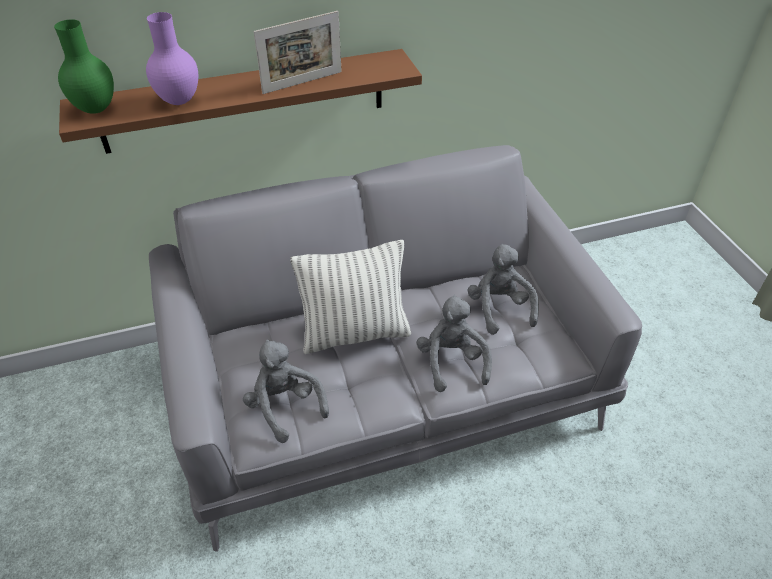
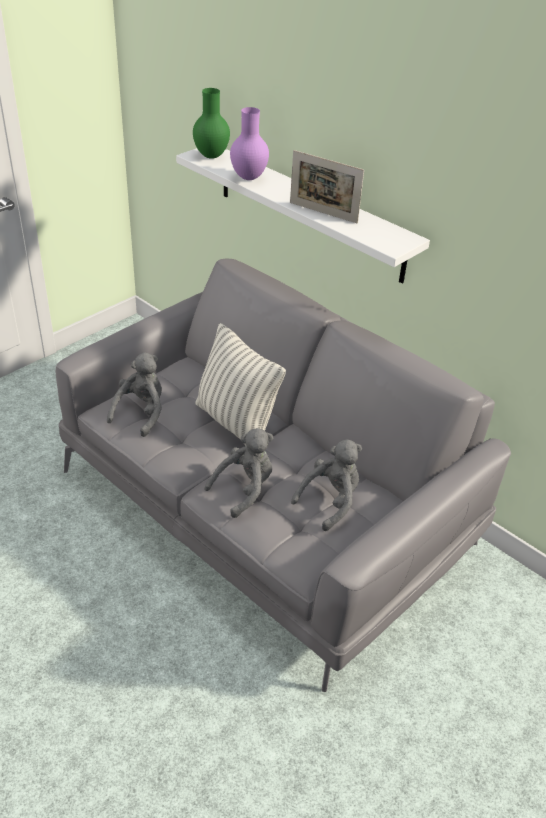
camera: 60 degrees right, 5 degrees down
(245, 101) = (309, 211): brown shelf -> white shelf

